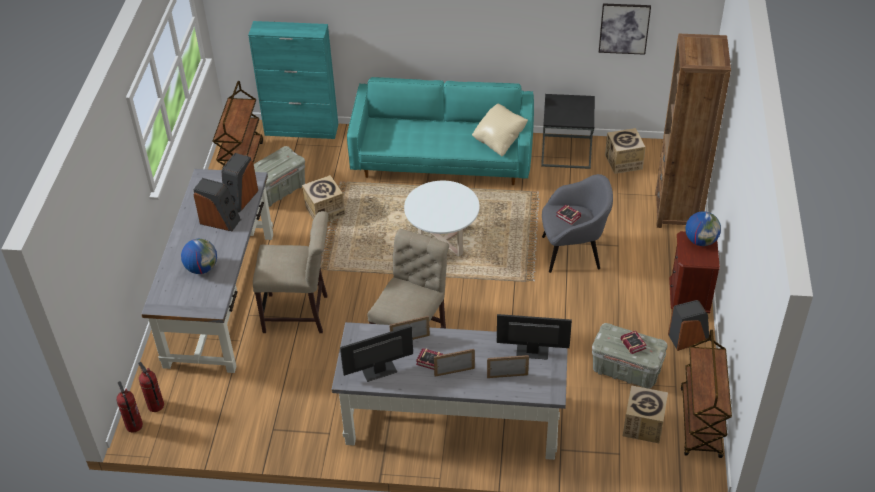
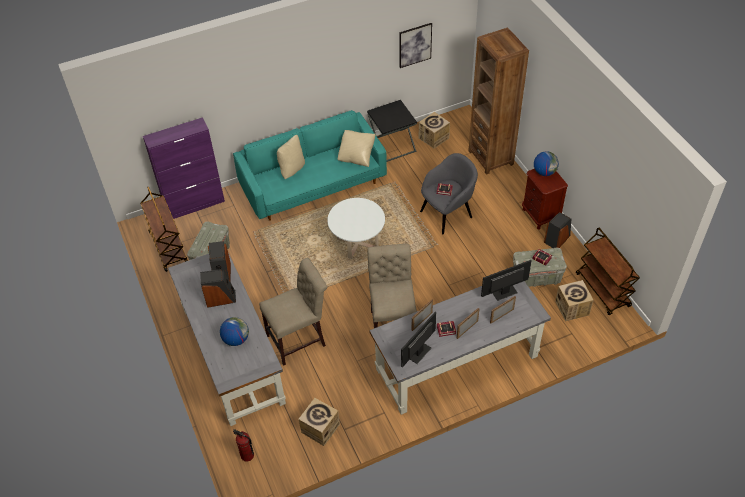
camera: 30 degrees left, 5 degrees up
(134, 426) = (242, 478): fire extinguisher -> none
(302, 130) = (195, 204): turquoise cabinet -> purple cabinet
(325, 211) = (259, 258): cardboard box -> cardboard box (320, 428)
(416, 127) = (292, 169): none -> beige pillow

